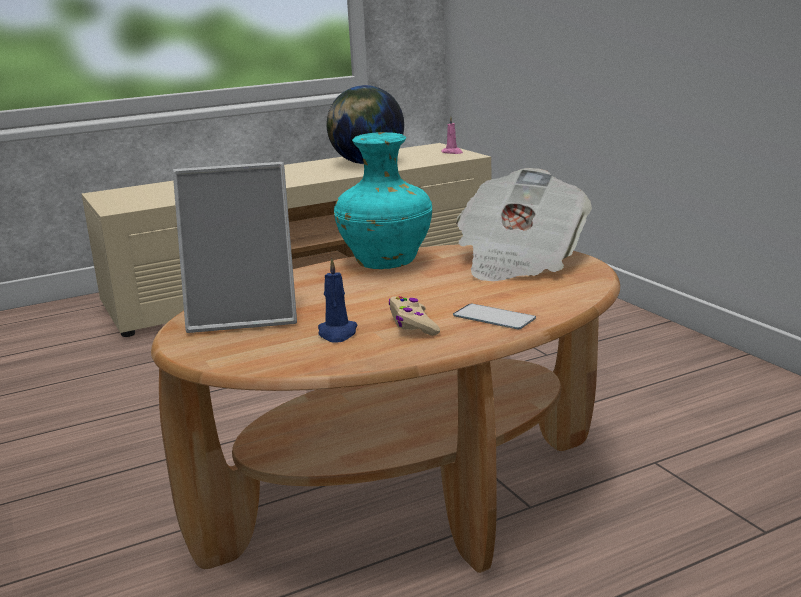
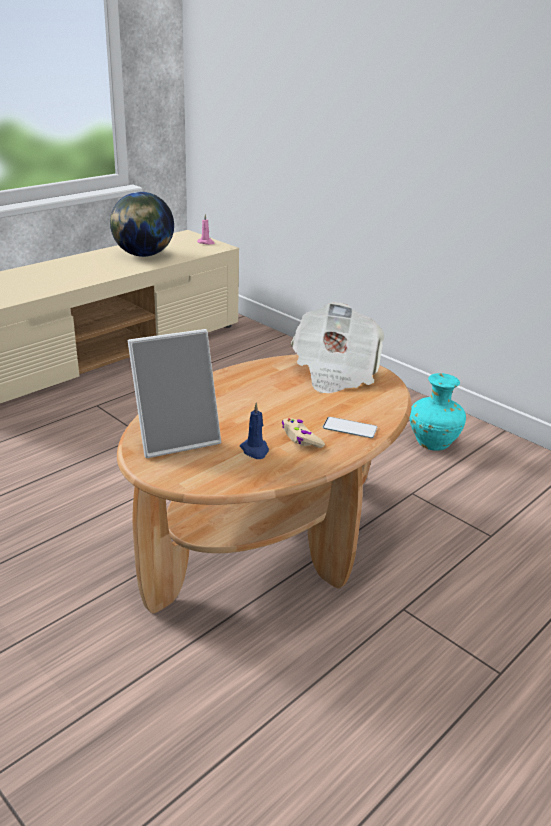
camera: 20 degrees left, 10 degrees up
(387, 263) = (244, 377): turquoise vase -> turquoise vase (433, 443)

